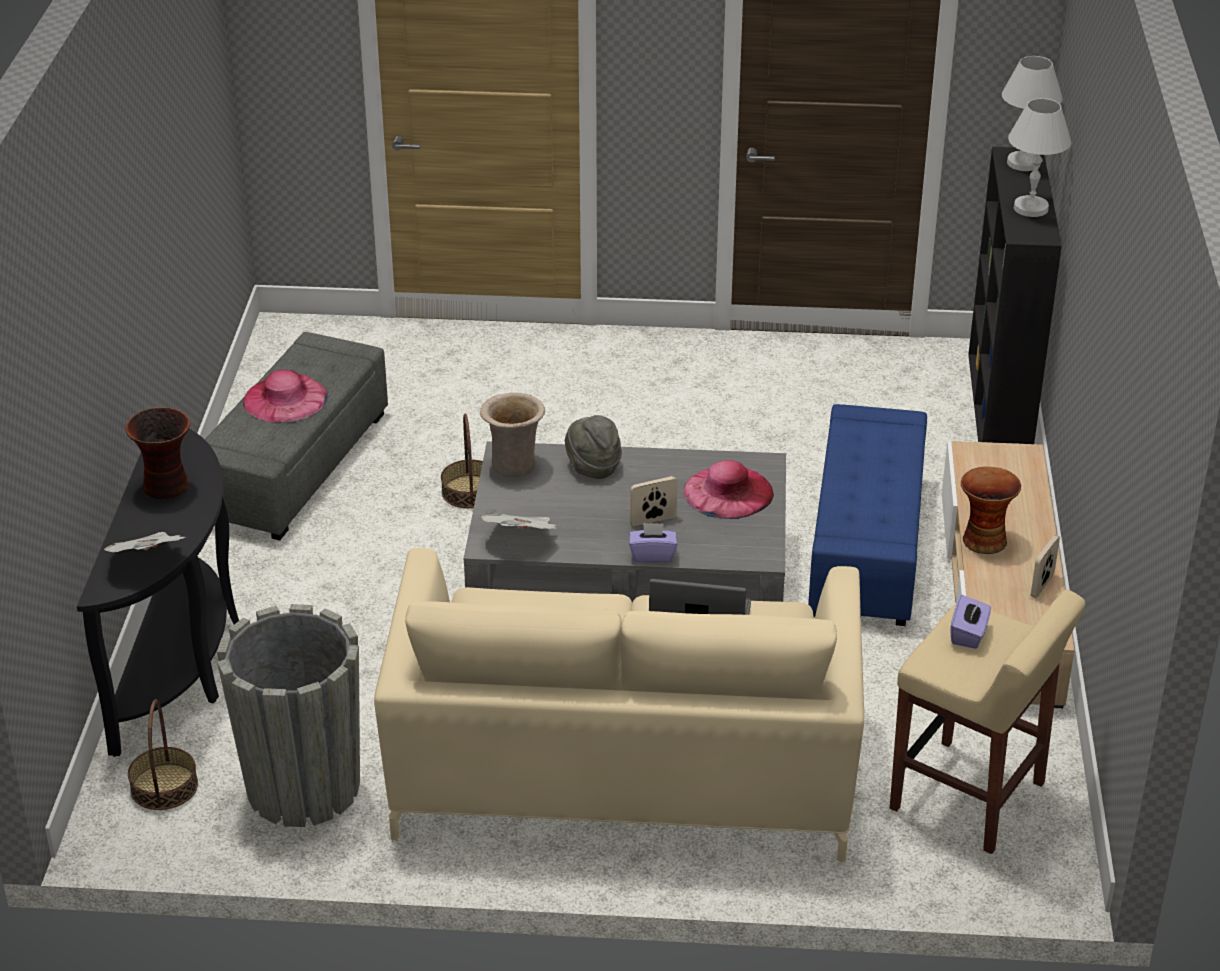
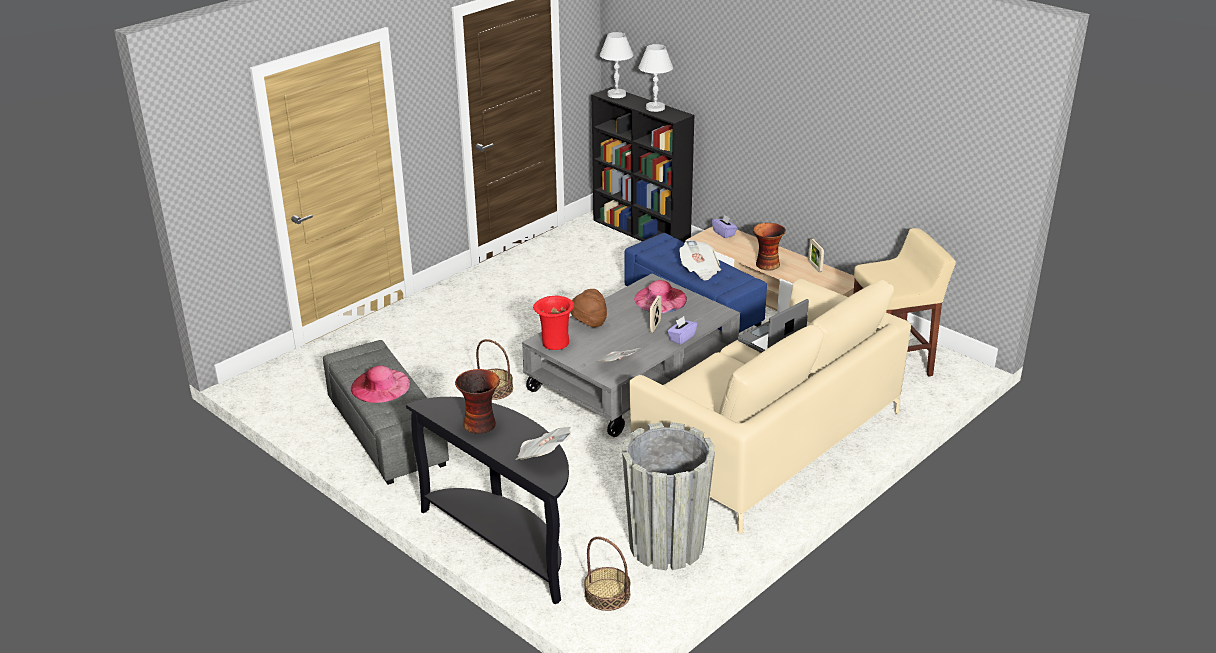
camera: 50 degrees left, 5 degrees down
(513, 465) = (554, 343): beige vase -> red vase
(593, 467) = (589, 323): grey hat -> brown hat
(861, 488) = (699, 270): none -> newspaper
(969, 634) = (883, 273): purple tissue box -> purple tissue box (724, 233)

